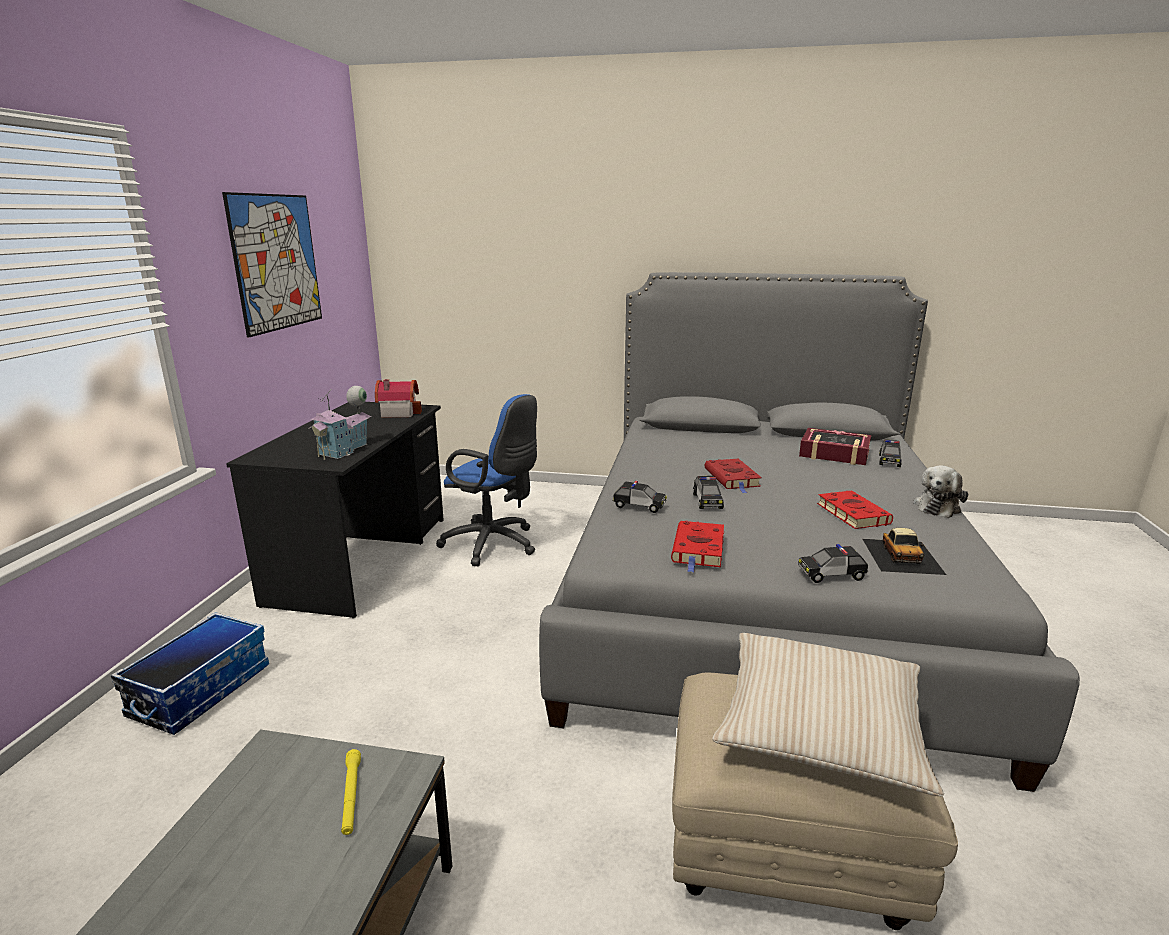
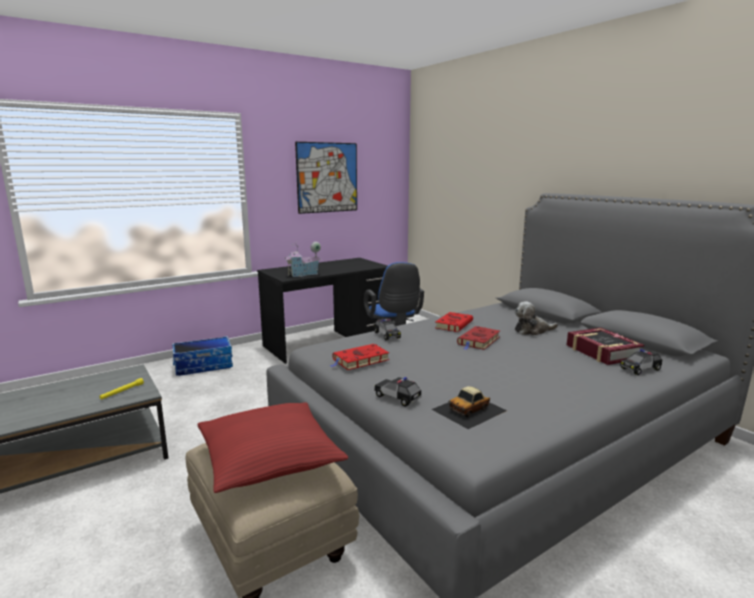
camera: 45 degrees right, 5 degrees down
(398, 412) = (364, 265): toy house -> none
(707, 501) = (427, 345): toy car -> none
(820, 725) = (269, 457): beige pillow -> red pillow
(851, 513) = (506, 381): red book -> red book (454, 324)
(938, 506) = (591, 403): plush toy -> plush toy (532, 331)

